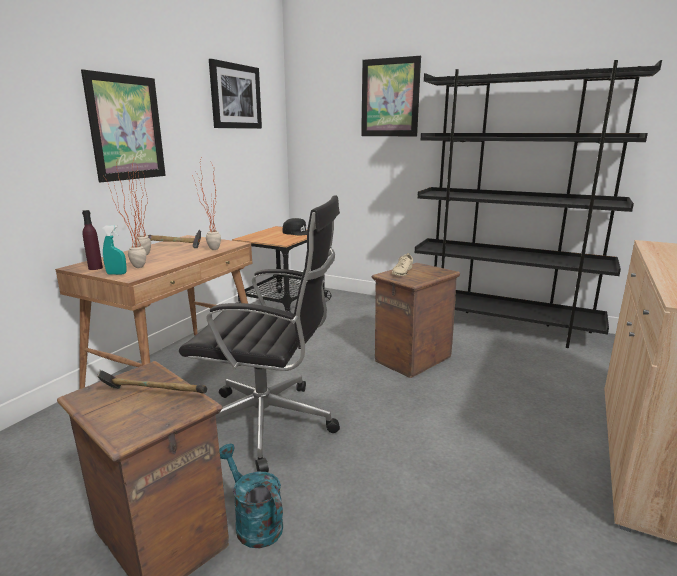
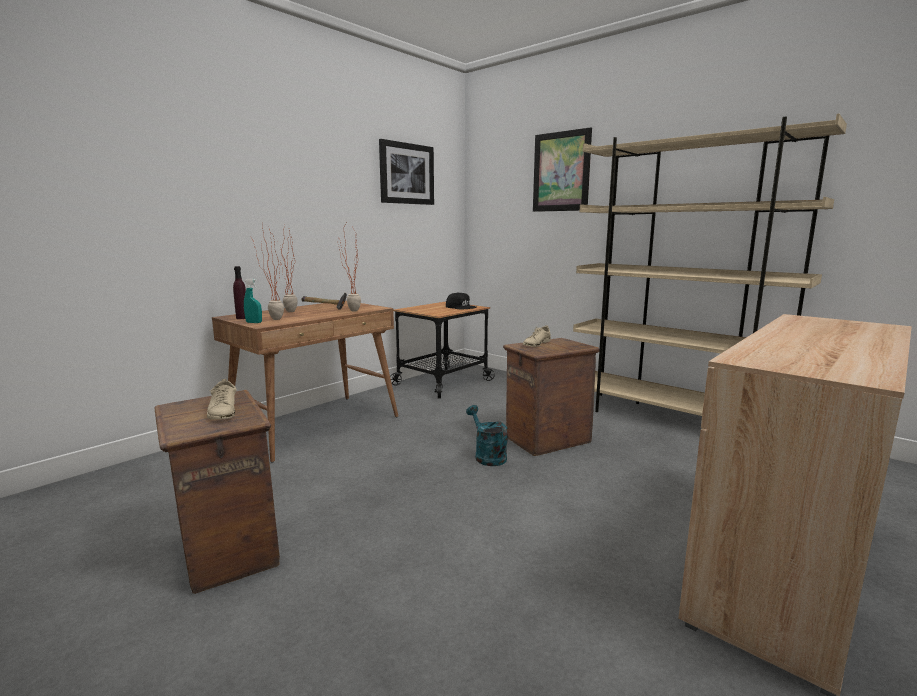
camera: 15 degrees right, 5 degrees down
(126, 128) = (291, 199): picture -> none
(153, 395) = (223, 411): hammer -> beige shoe
(253, 522) = (311, 552): turquoise watering can -> turquoise watering can (487, 456)
(269, 424) = (370, 478): black office chair -> none
(503, 326) = (672, 420): black bookcase -> beige bookcase

